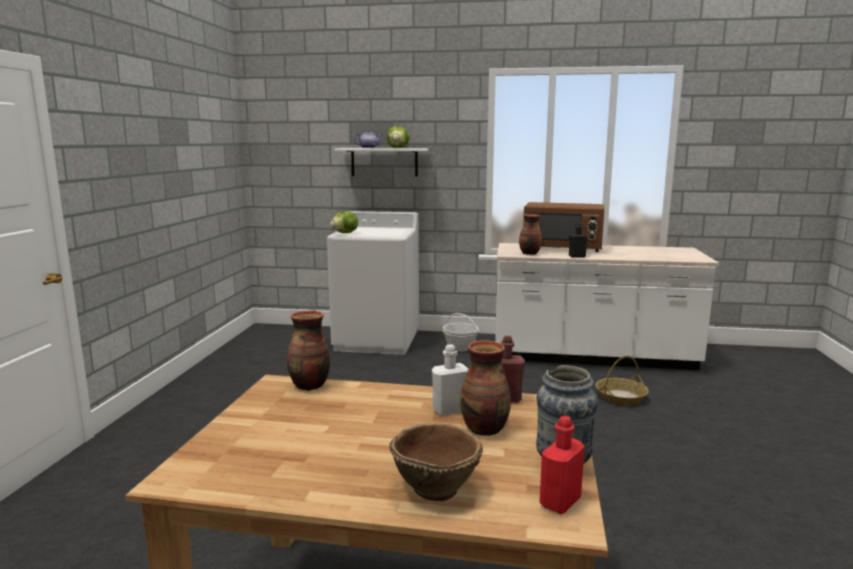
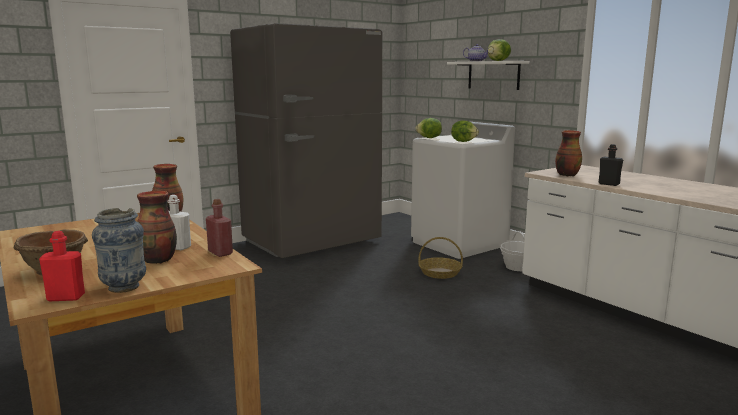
camera: 45 degrees right, 0 degrees up
(228, 382) = (312, 242): none -> grey fridge
(391, 233) = (464, 141): none -> lettuce
(562, 248) = (625, 176): brown microwave -> none
(620, 397) = (589, 353): basket -> basket (440, 273)

